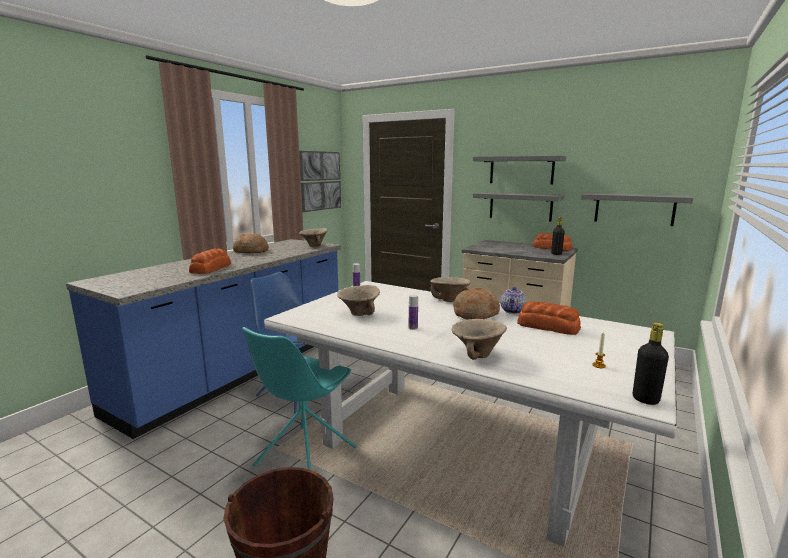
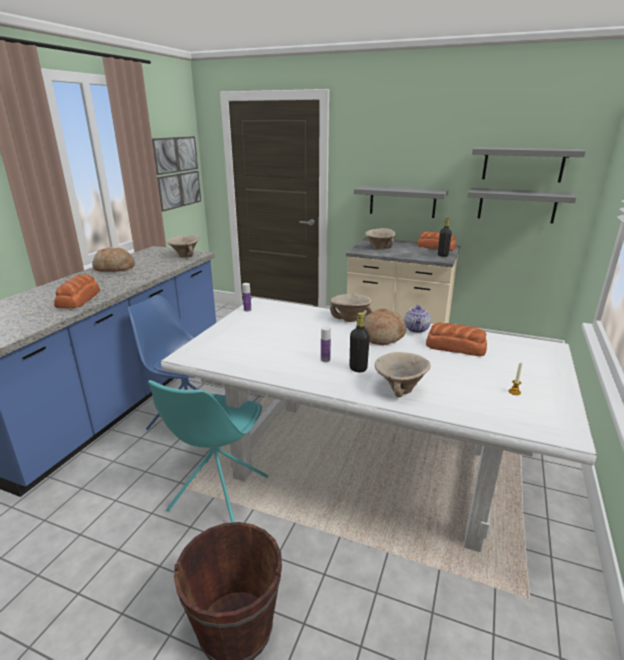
camera: 10 degrees left, 10 degrees up
(358, 314) = (262, 345): beige bowl -> beige bowl (378, 248)
(521, 170) = (403, 162): grey shelf -> grey shelf (523, 164)
(645, 399) = (564, 428): black bottle -> black bottle (358, 368)

